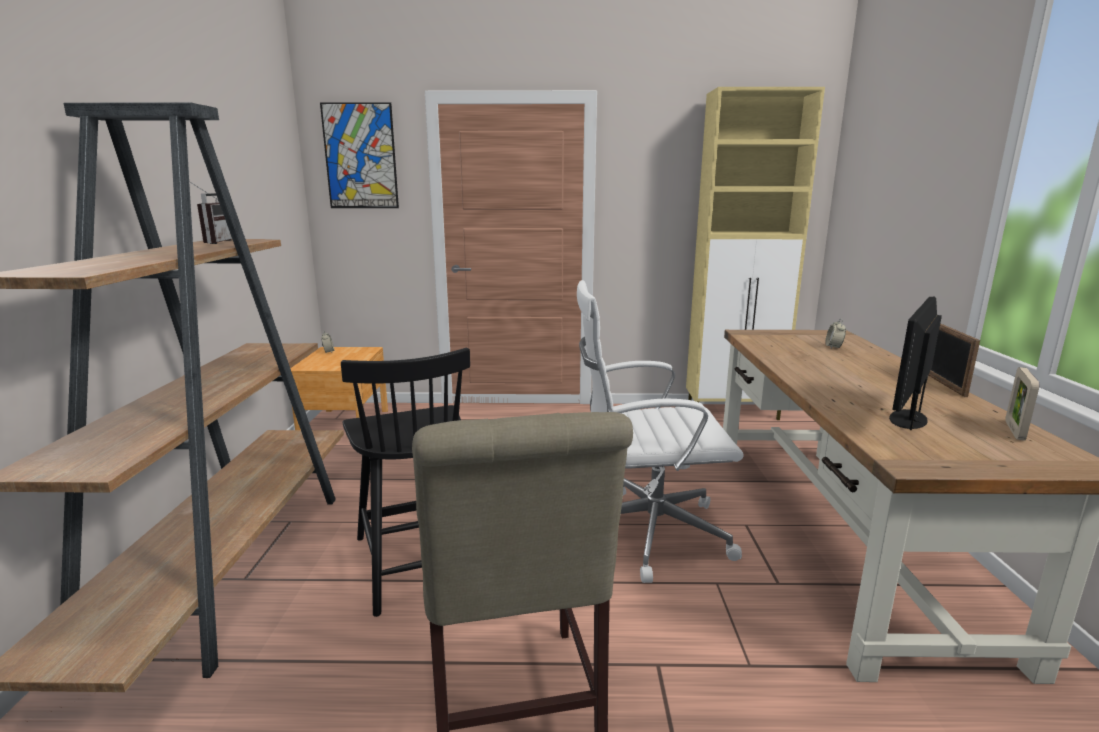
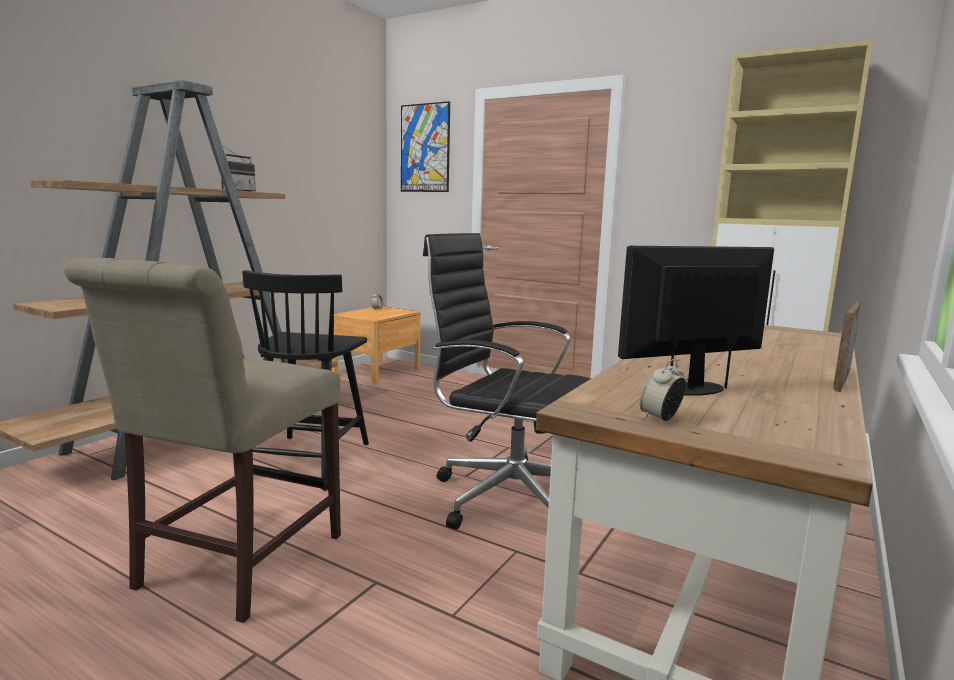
camera: 30 degrees right, 5 degrees down
(647, 532) = (508, 497): white office chair -> black office chair
(833, 347) = (784, 341): alarm clock -> alarm clock (660, 418)
(1014, 430) = (812, 419): picture frame -> none

